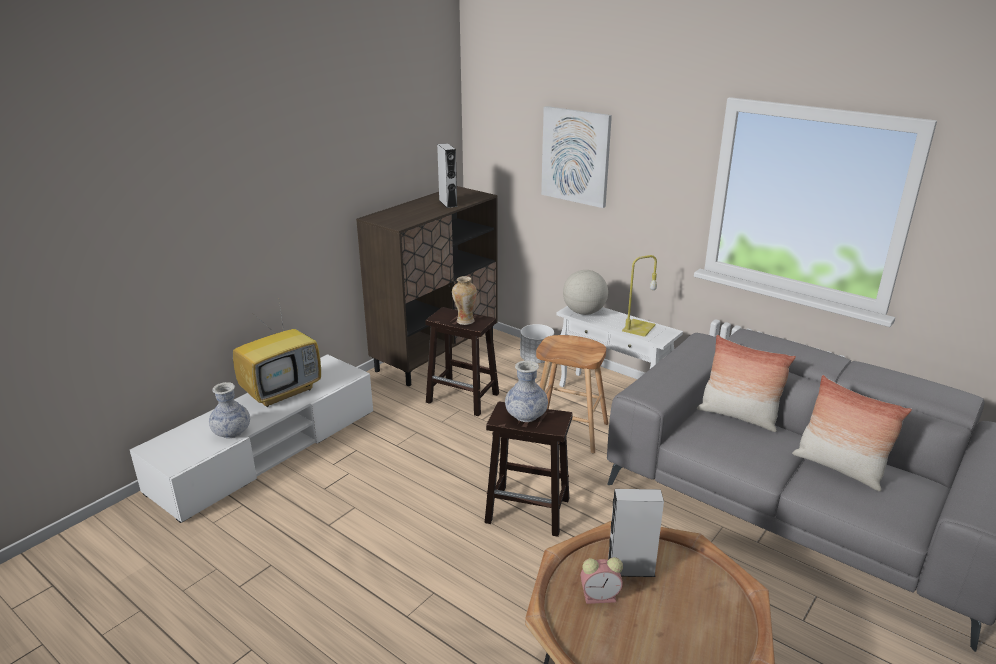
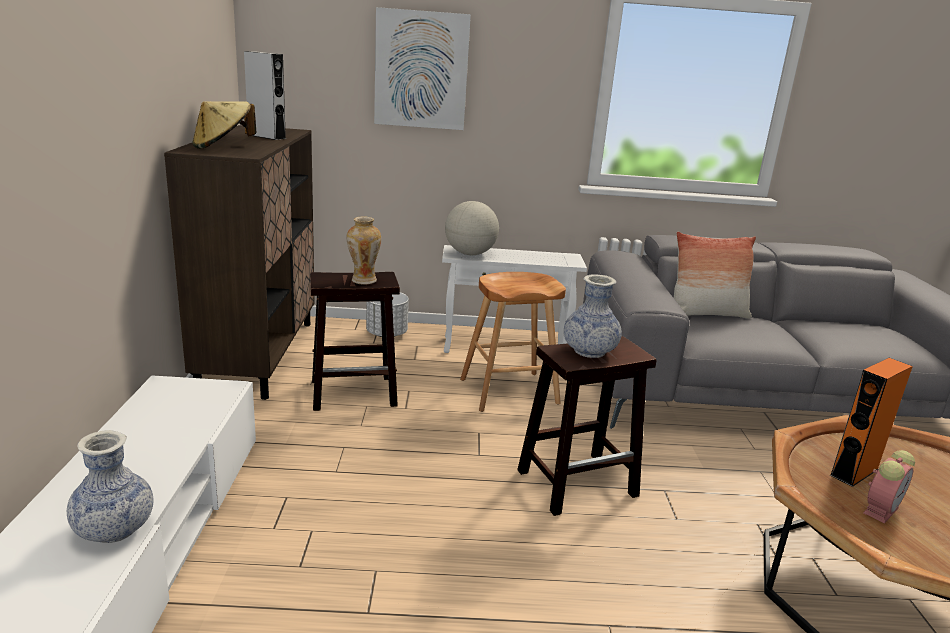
camera: 40 degrees left, 5 degrees down
(283, 391) = (138, 441): television -> none
(399, 214) = (223, 147): none -> beige hat
(630, 569) = (854, 472): grey speaker -> orange speaker
(638, 328) = (542, 258): yellow table lamp -> none
(839, 468) = (829, 331): pillow -> none

